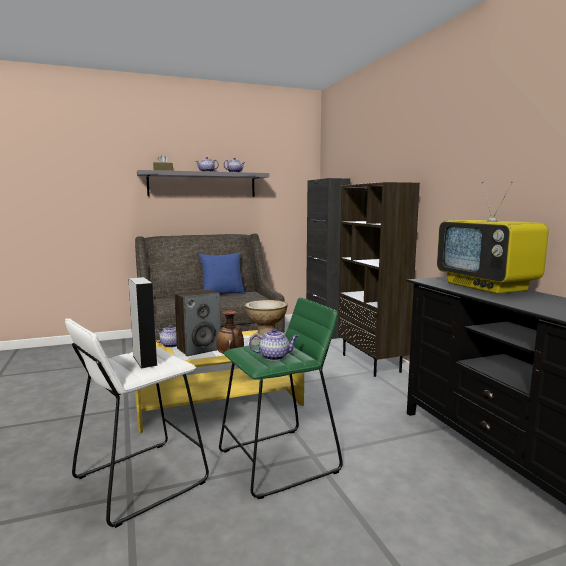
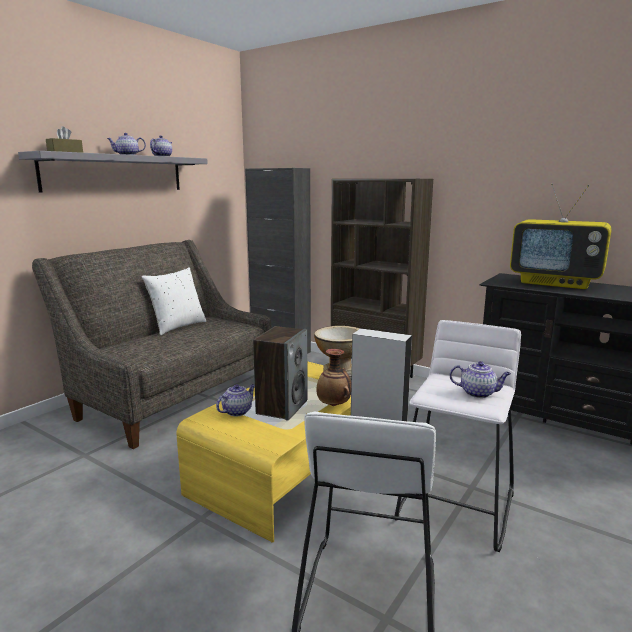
camera: 35 degrees left, 5 degrees up
(222, 294) = (177, 326): blue pillow -> white pillow
(274, 357) = (478, 393): teapot -> teapot turned 60 degrees clockwise
(279, 461) = (456, 506): green stool -> white stool

